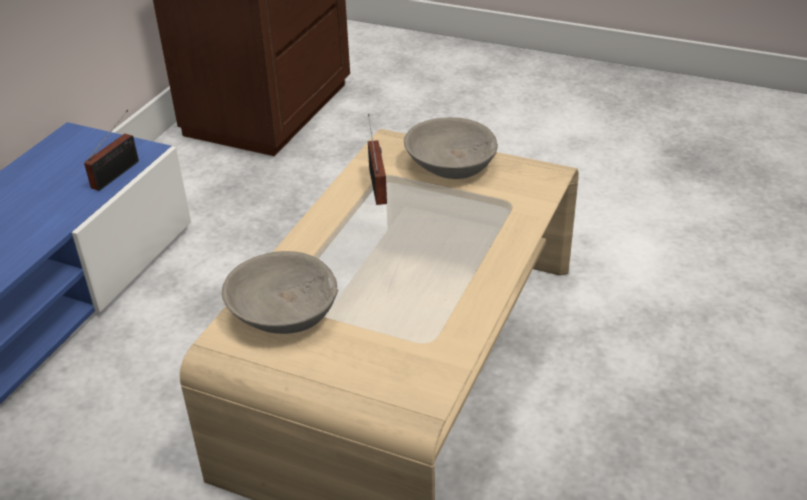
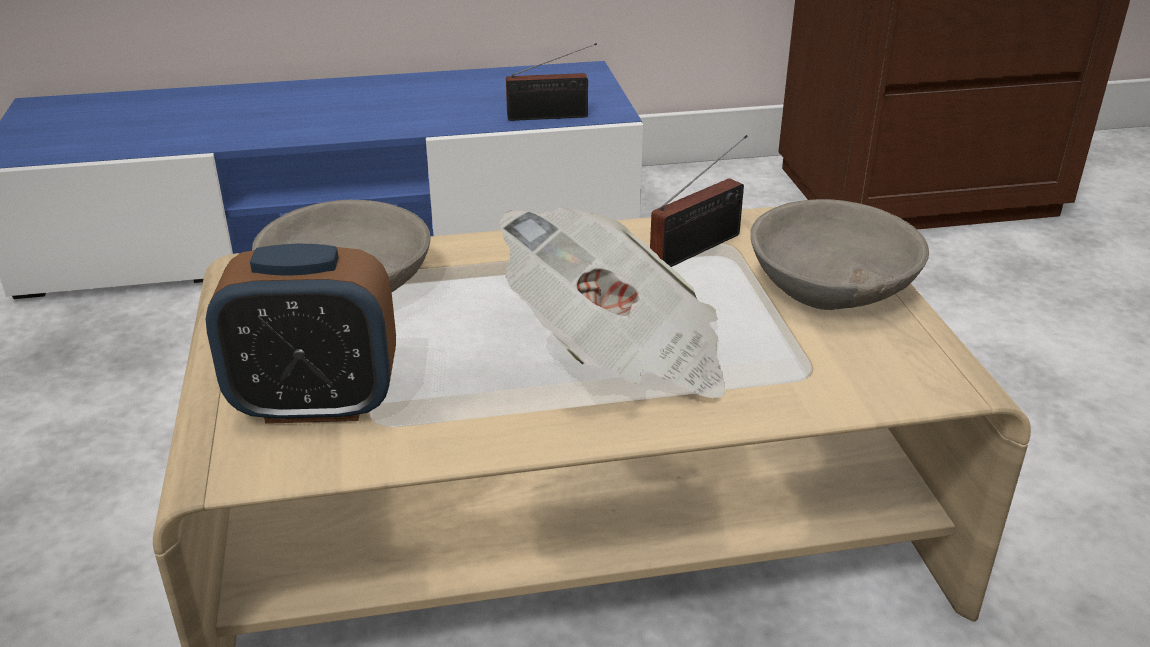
camera: 55 degrees right, 5 degrees down
(393, 357) = (316, 404): none -> alarm clock
(445, 246) = (619, 354): none -> newspaper

